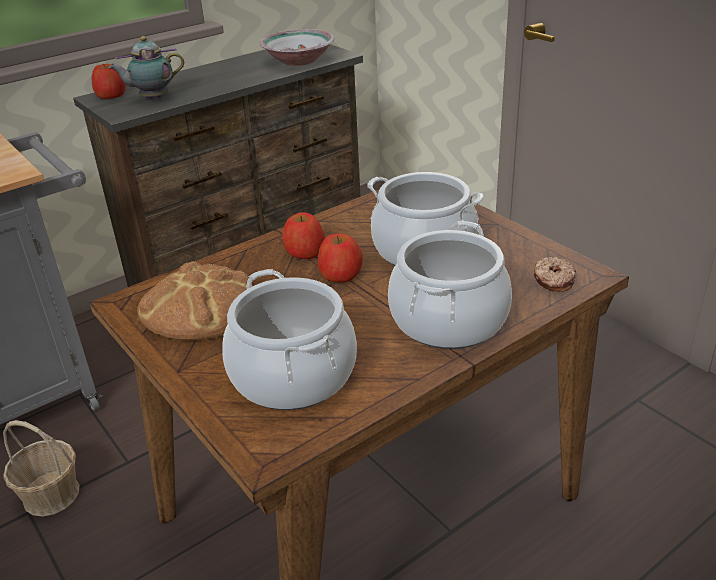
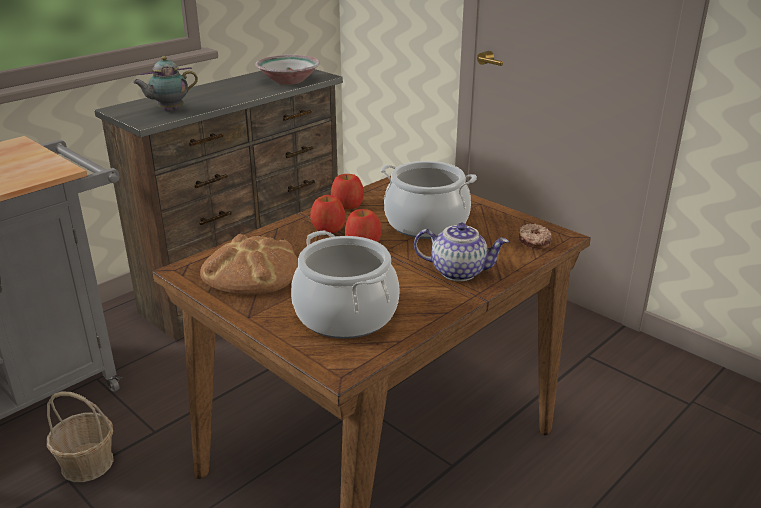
camera: 10 degrees left, 5 degrees down
(111, 95) = (129, 107): apple -> apple (347, 204)
(448, 320) = (459, 271): cooking pot -> teapot

